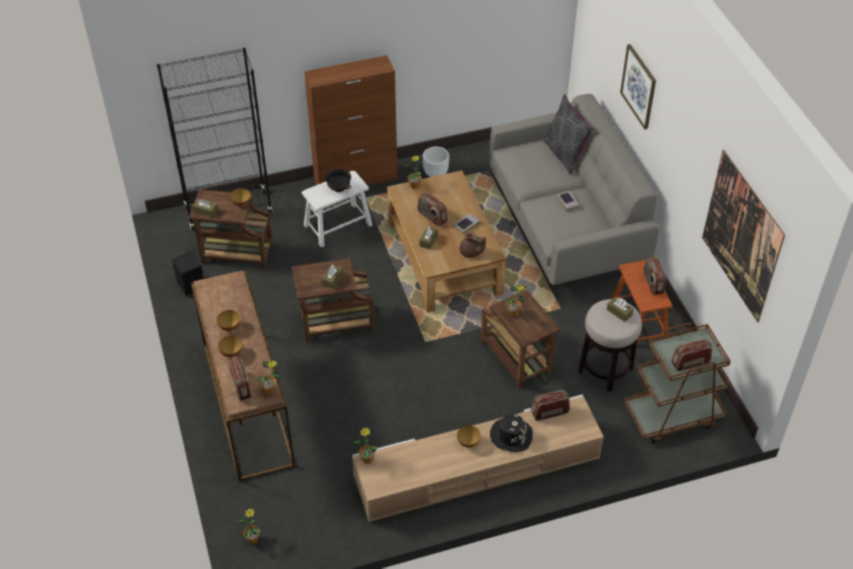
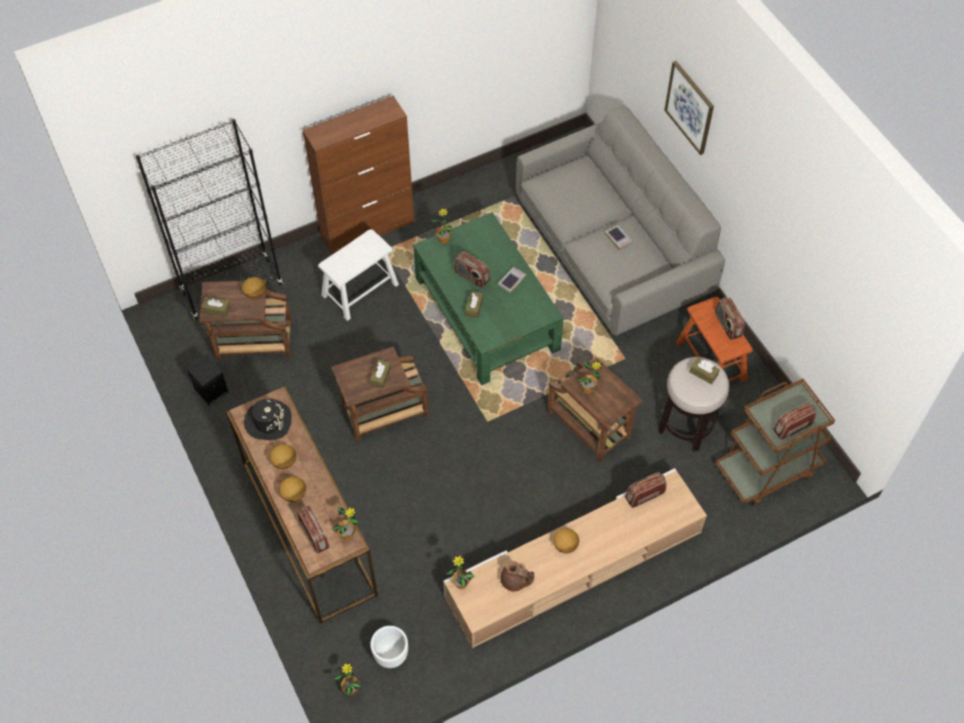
camera: 10 degrees left, 10 degrees up
(338, 189) = (359, 255): black bowl -> none
(435, 173) = (455, 209): white planter -> white planter (391, 654)
(444, 257) = (487, 314): brown coffee table -> green coffee table
(471, 253) = (524, 316): brown teapot -> brown teapot (515, 581)
(511, 435) = (609, 530): black hat -> black hat (268, 421)
(565, 154) = (603, 177): grey pillow -> none
(741, 236) = (836, 287): picture -> none

